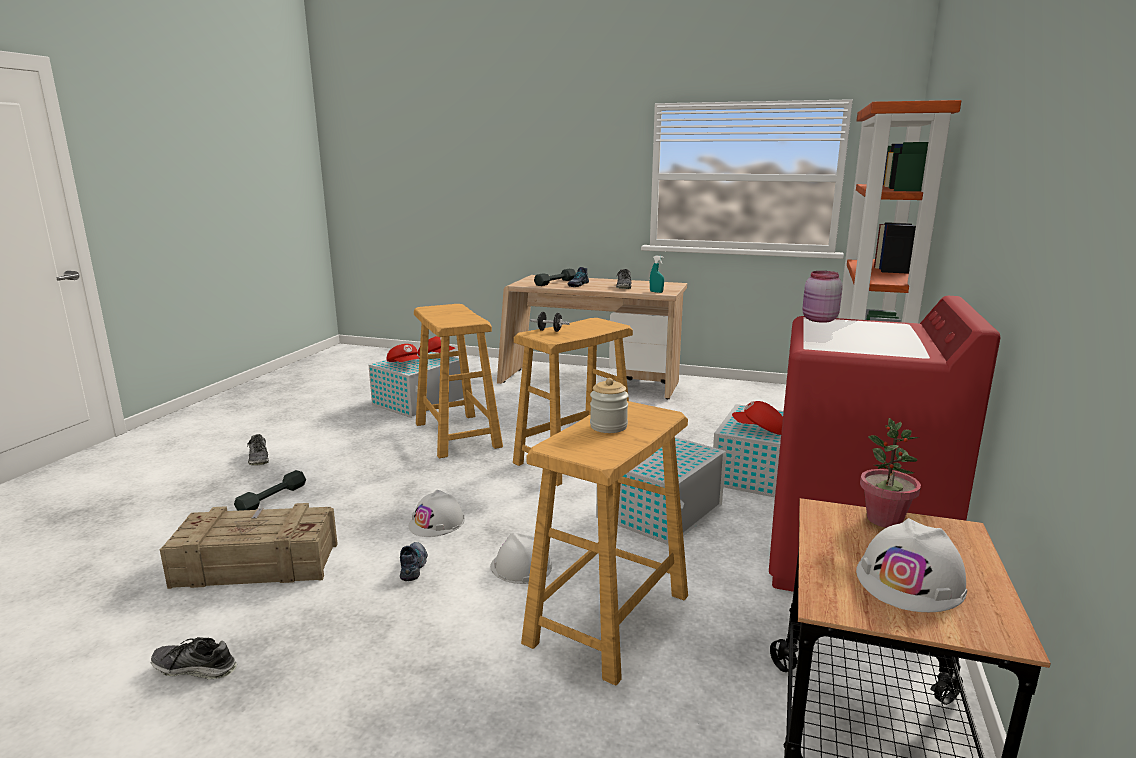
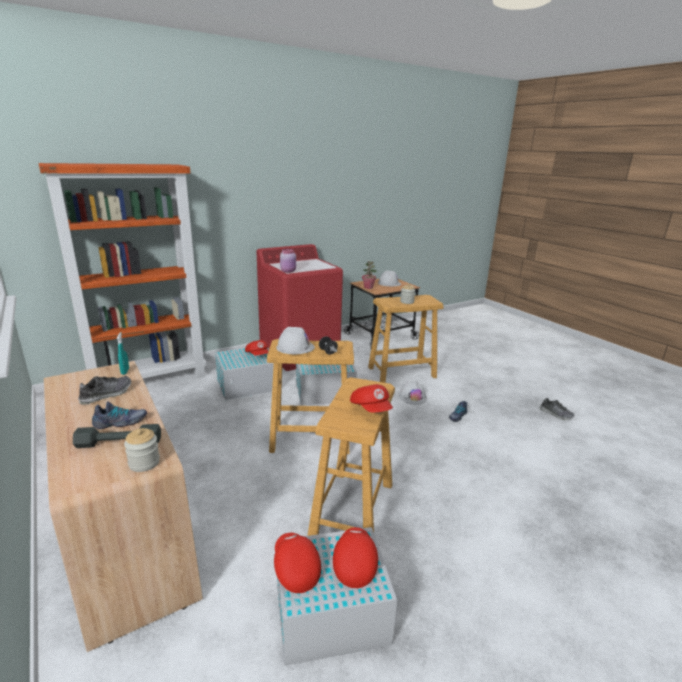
camera: 140 degrees left, 5 degrees up
(256, 564) = (537, 449): crate -> none
(259, 458) = (549, 573): shoe -> none
(272, 498) = (531, 502): grey dumbbell -> none
(435, 315) = (371, 409): none -> red cap
(437, 523) = (432, 432): white hard hat -> white hard hat (295, 347)
(524, 282) = (144, 463): none -> jar

